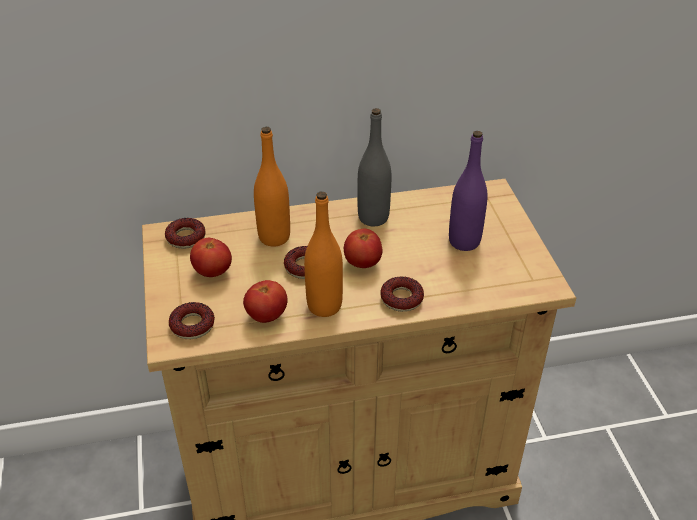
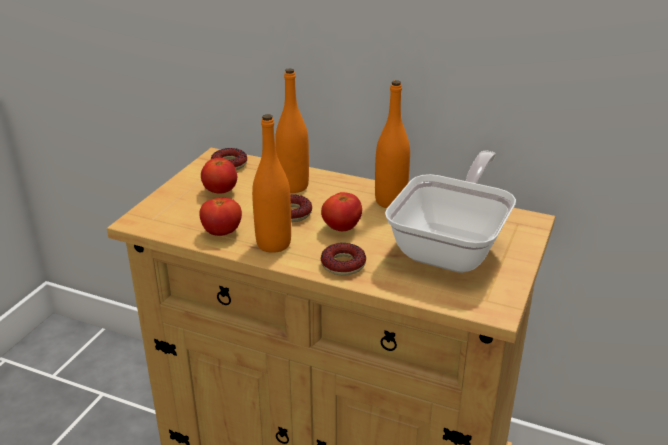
camera: 35 degrees right, 10 degrees down
(192, 325) = (164, 217): donut -> none
(373, 218) = (390, 201): grey bottle -> orange bottle
(464, 241) = (453, 246): purple bottle -> frying pan

